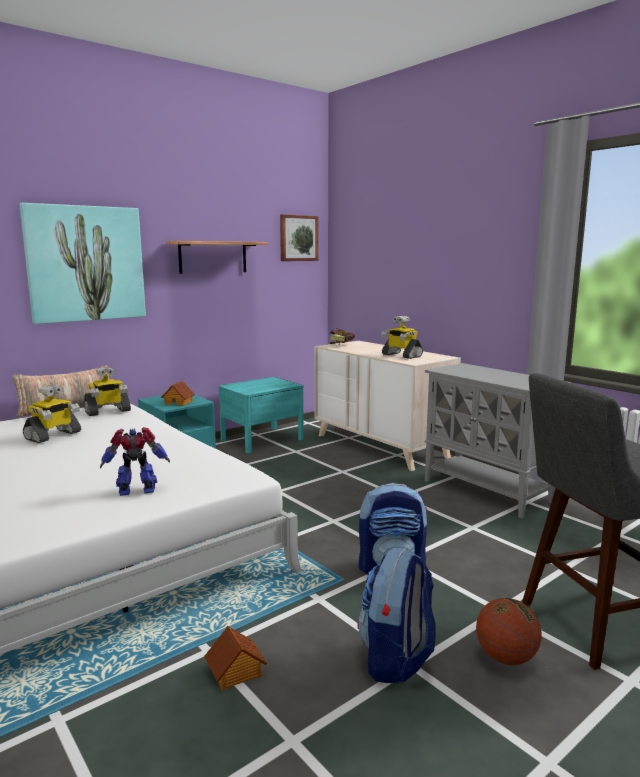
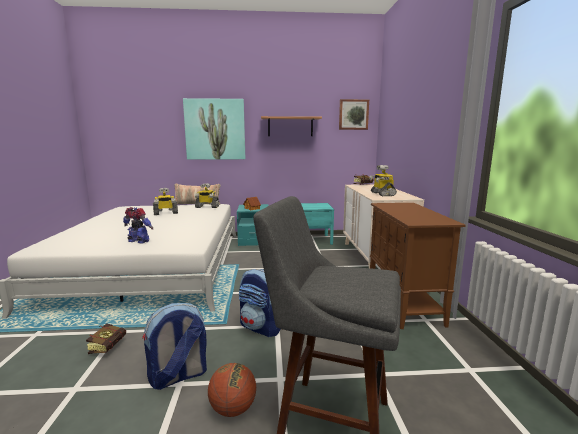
camera: 35 degrees right, 0 degrees up
(235, 672) = (110, 346): toy house -> book
(487, 491) = (404, 304): grey cabinet -> brown cabinet

